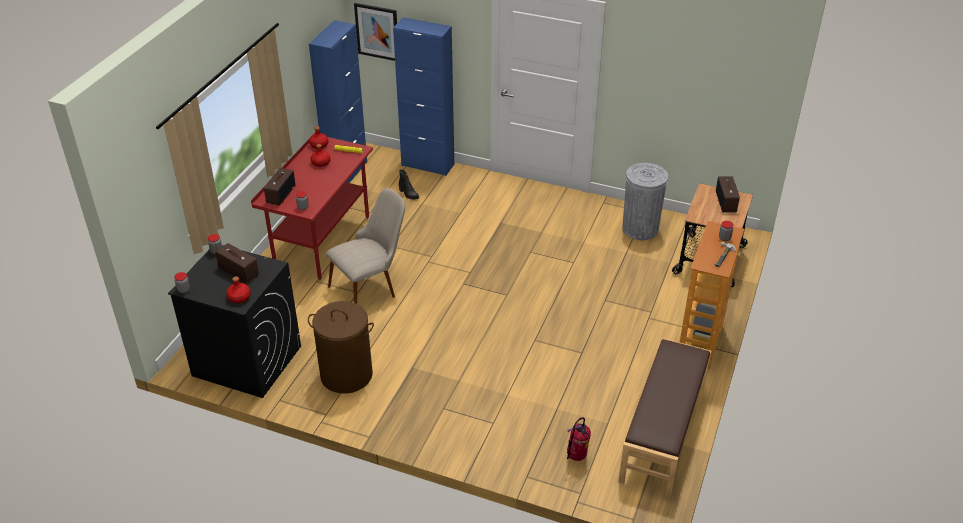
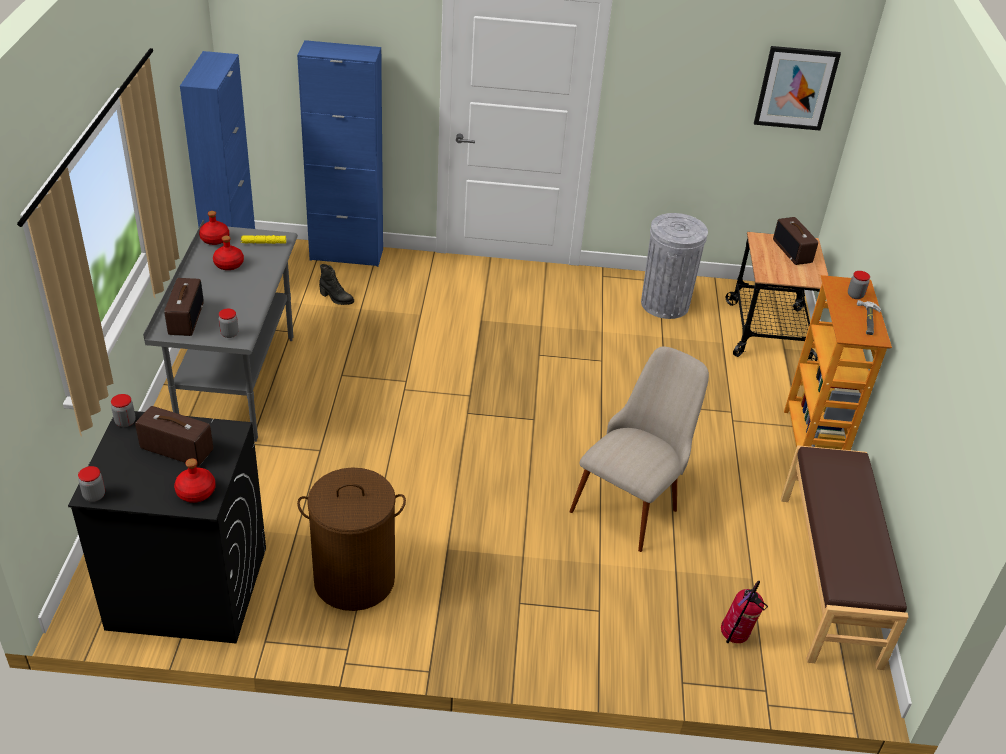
camera: 20 degrees left, 0 degrees up
(322, 242) = (237, 384): red desk -> grey desk
(371, 287) = (337, 439): beige chair -> beige chair (632, 500)
(377, 31) = (262, 66): picture -> picture (795, 88)

